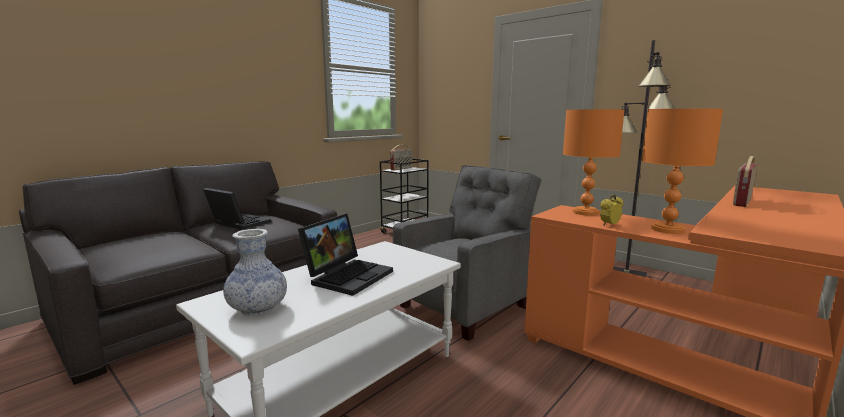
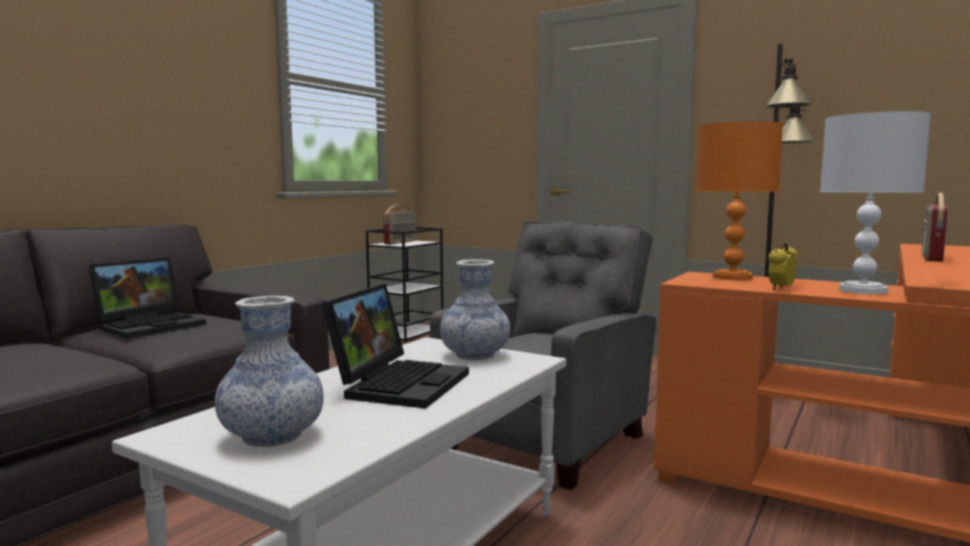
camera: 10 degrees left, 5 degrees down
(237, 223) = (151, 325): laptop -> laptop turned 105 degrees clockwise
(405, 257) = (475, 355): none -> vase
(667, 229) = (861, 290): orange table lamp -> white table lamp

